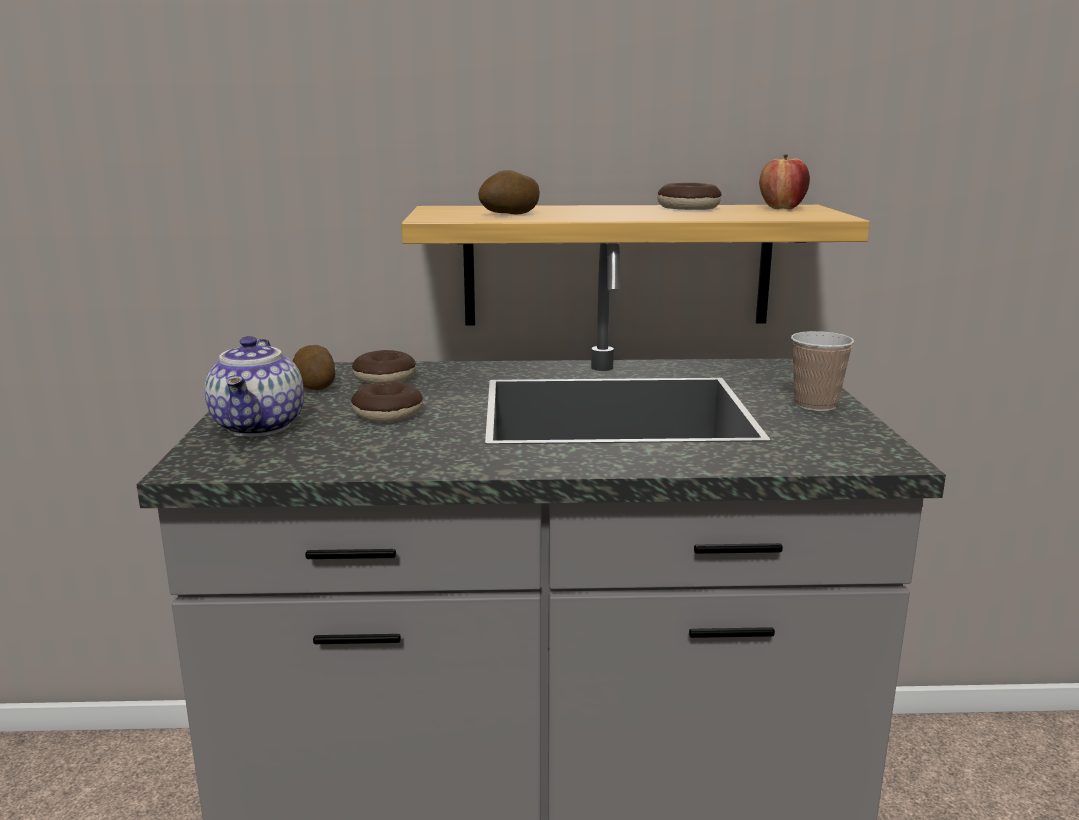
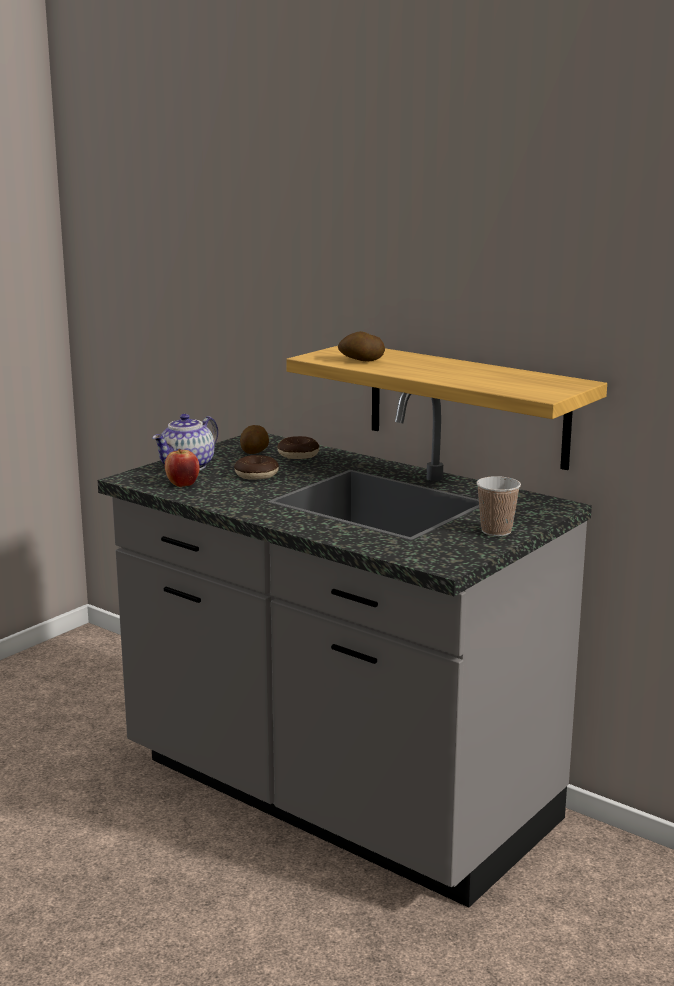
camera: 40 degrees right, 0 degrees up
(688, 208) = (492, 372): donut -> none
(782, 208) = (551, 382): apple -> apple (183, 485)

